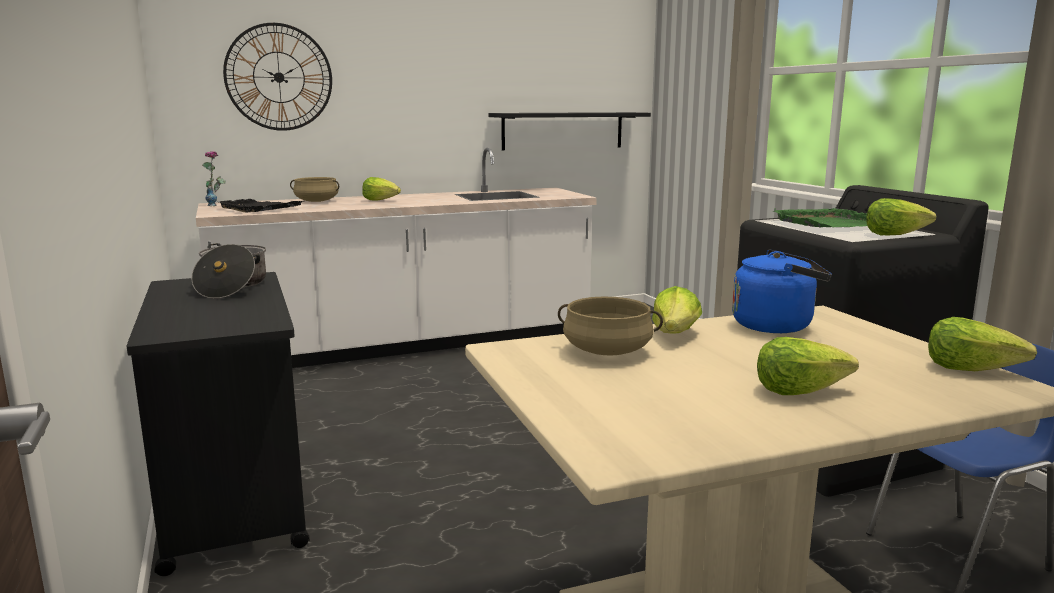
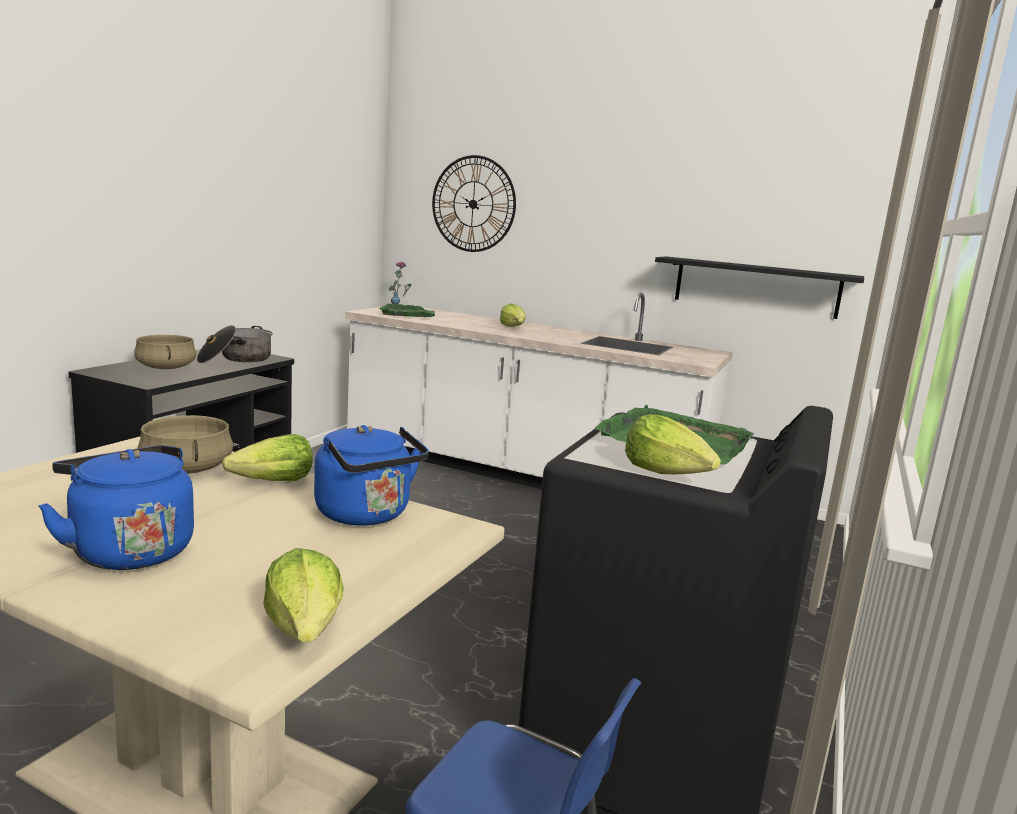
camera: 45 degrees right, 0 degrees up
(259, 208) = (408, 314): black tray -> green tray
(316, 201) = (468, 318): beige cooking pot -> beige cooking pot (165, 368)
(799, 390) = (129, 550): lettuce -> blue kettle

